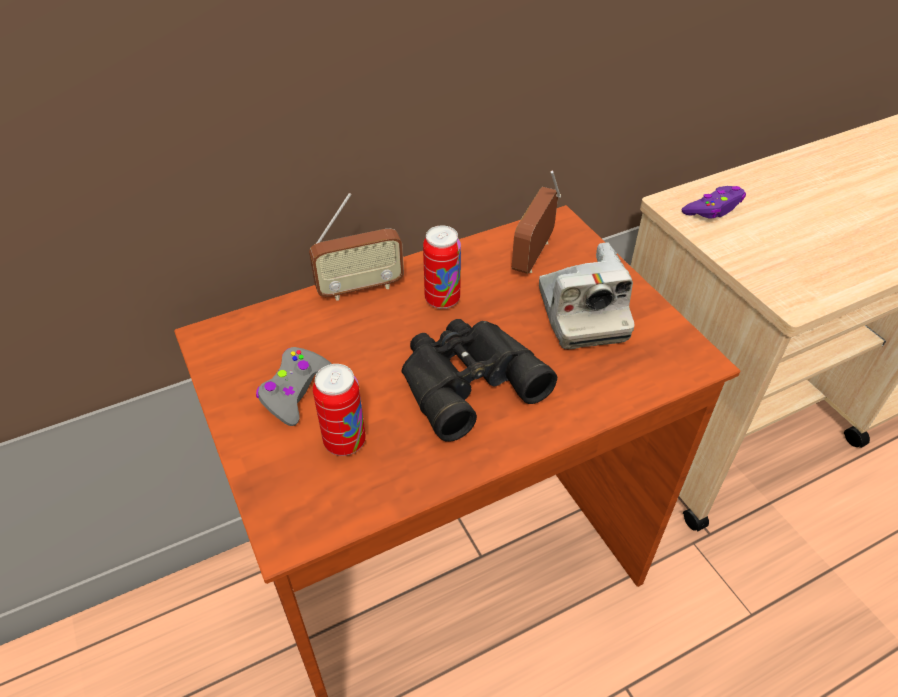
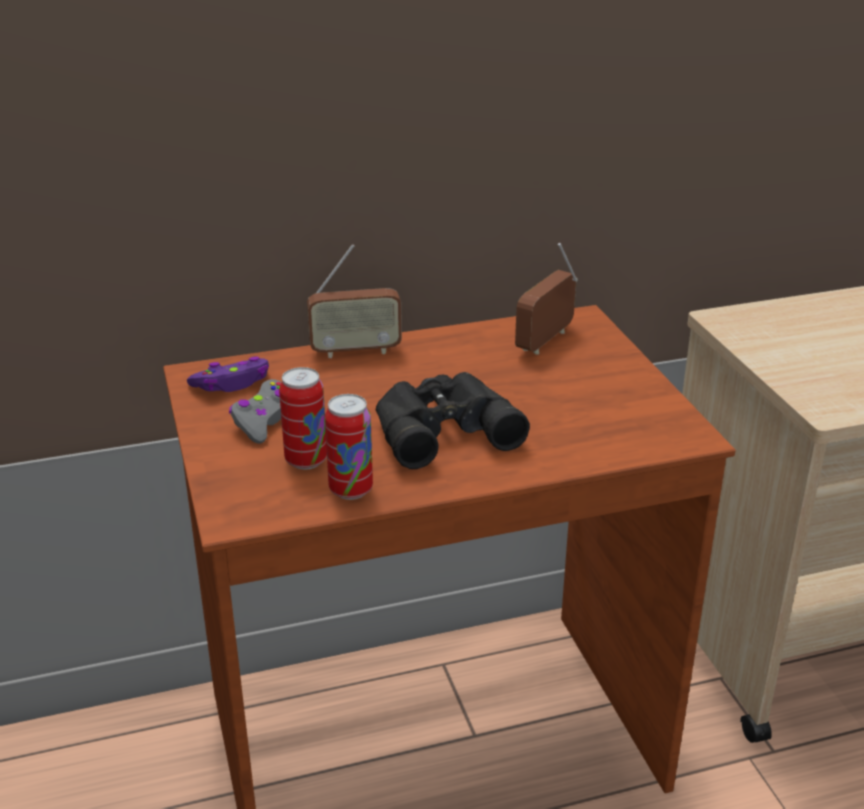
camera: 10 degrees right, 15 degrees down
(442, 300) = (437, 367): can -> can (351, 490)
(581, 314) = (579, 390): camera -> none
(713, 209) = (767, 327): purple game controller -> purple game controller (232, 383)

